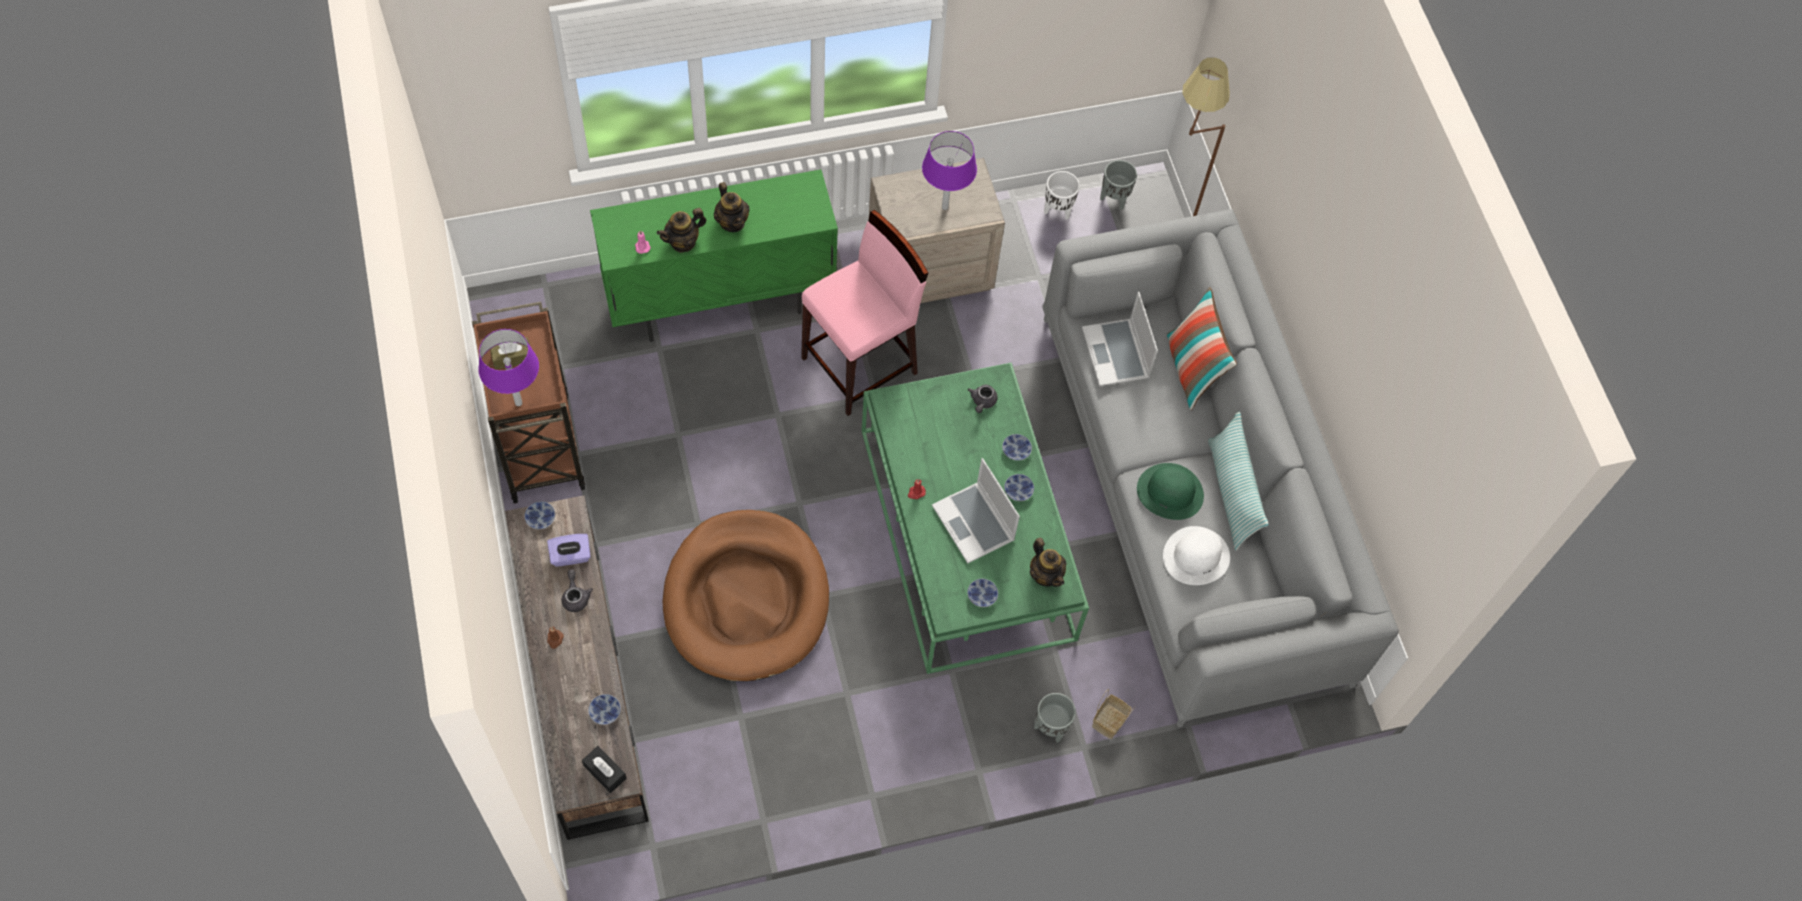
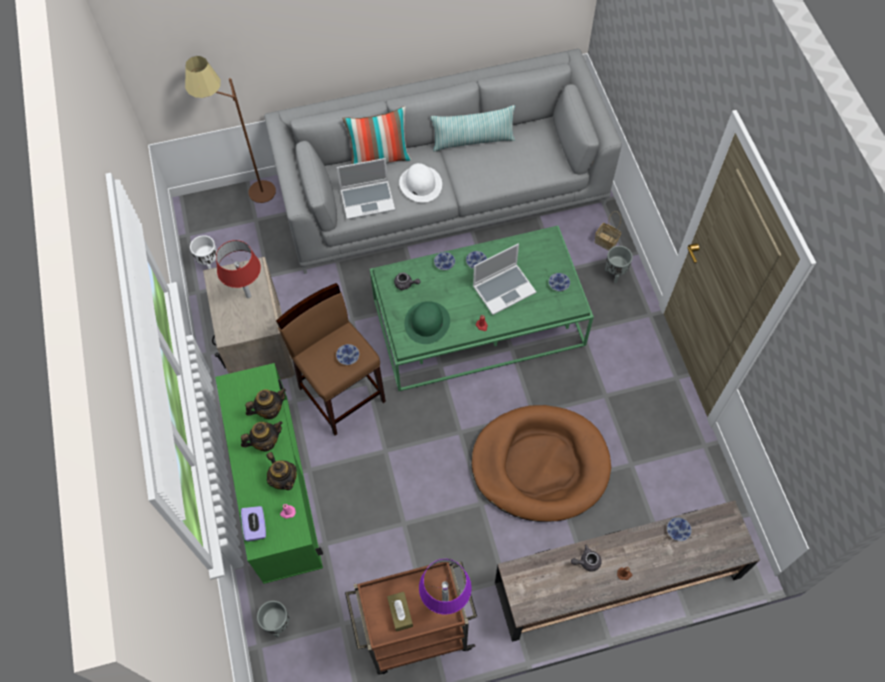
camera: 85 degrees left, 0 degrees up
(540, 517) = (520, 596): bowl -> bowl (347, 357)
(571, 556) = (552, 568): purple tissue box -> purple tissue box (256, 527)
(605, 772) = (724, 527): black tissue box -> none
(861, 365) = (342, 393): pink stool -> brown stool
(944, 207) = (248, 296): purple table lamp -> red table lamp
(1045, 574) = (539, 247): teapot -> teapot (269, 410)
(1114, 199) = (202, 228): grey planter -> grey planter (278, 623)
(1170, 492) = (474, 173): green hat -> green hat (427, 322)
(1196, 556) = (521, 160): white hat -> white hat (420, 184)

